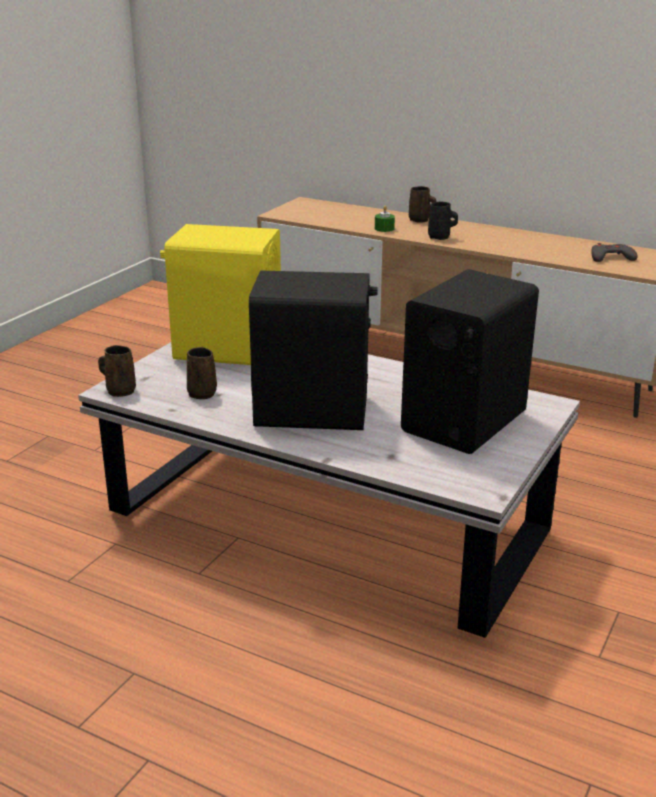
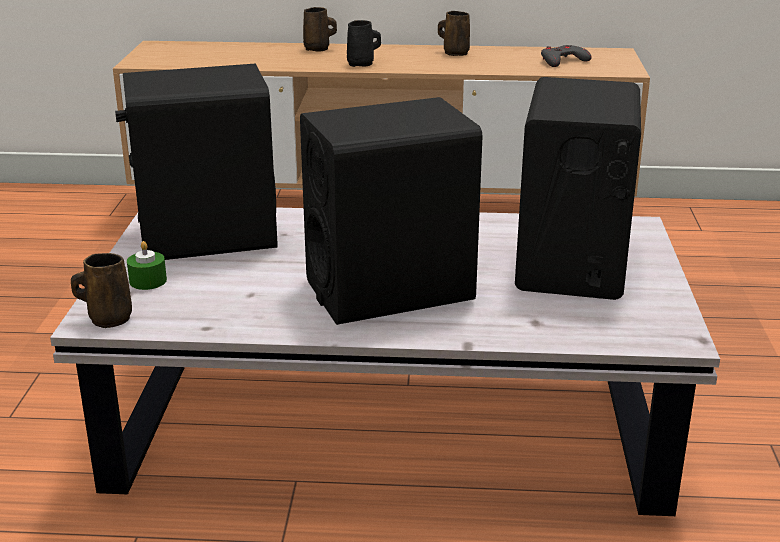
camera: 25 degrees left, 0 degrees up
(201, 393) = (225, 298): brown mug -> brown mug (454, 53)
(227, 350) = (206, 237): yellow speaker -> black speaker
(384, 228) = (287, 63): green candle -> green candle (148, 281)

